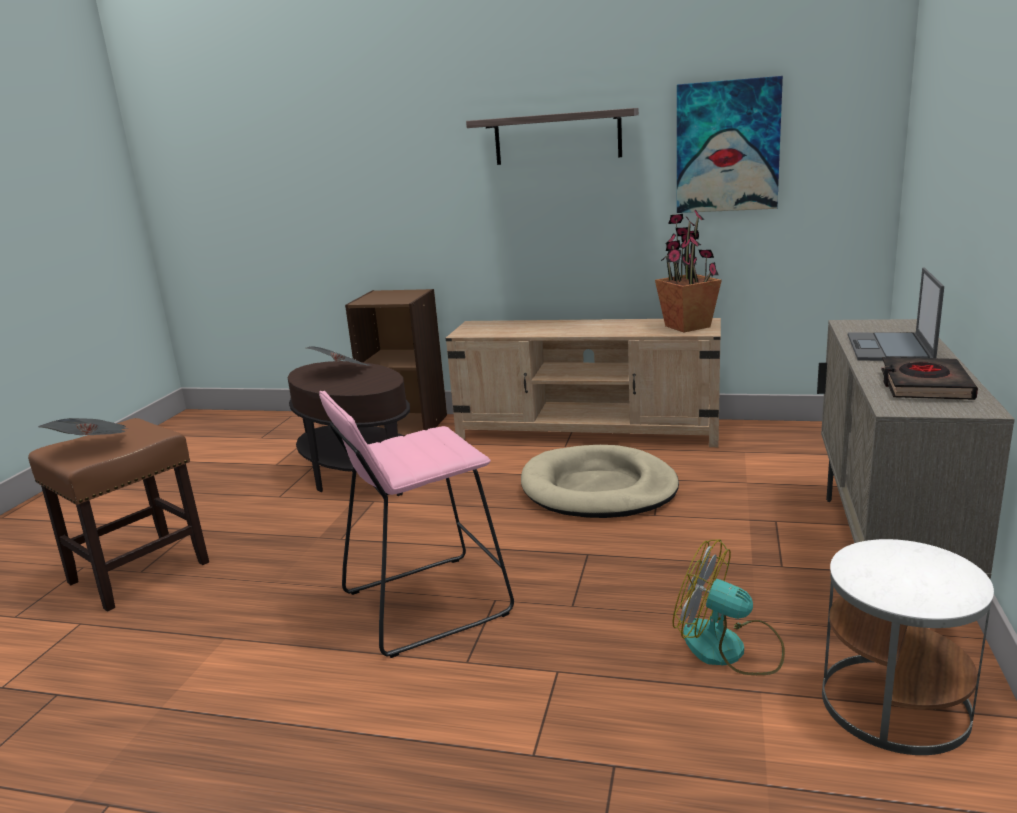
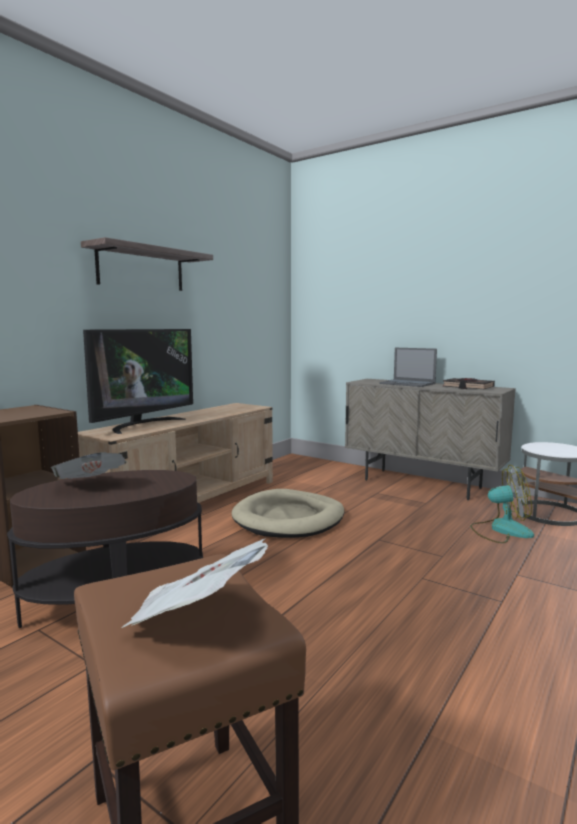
camera: 70 degrees left, 10 degrees down
(426, 603) = (413, 604): pink stool -> none
(524, 326) = (143, 424): none -> television
(687, 327) = (240, 407): potted plant -> none
(727, 146) = (231, 292): picture -> none
(728, 648) = (501, 530): fan -> fan turned 135 degrees counterclockwise

